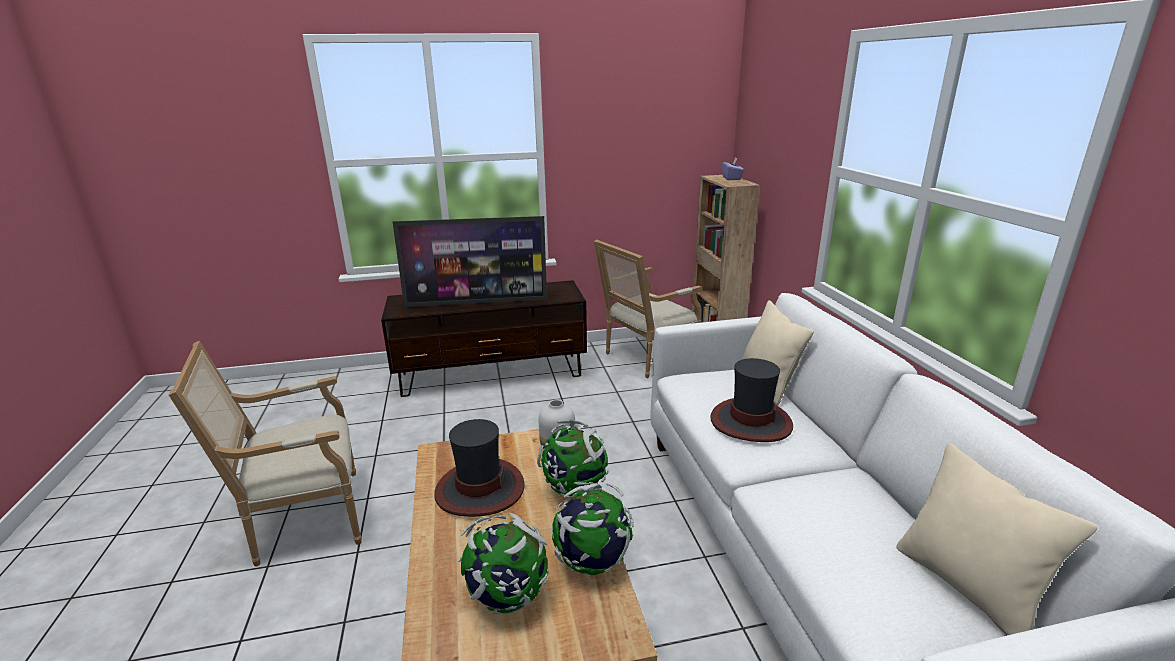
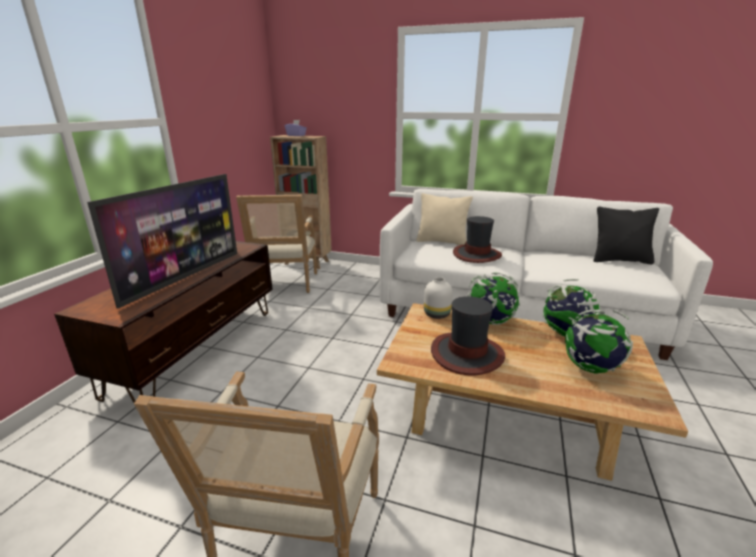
camera: 60 degrees left, 0 degrees up
(967, 587) = (619, 260): beige pillow -> black pillow

